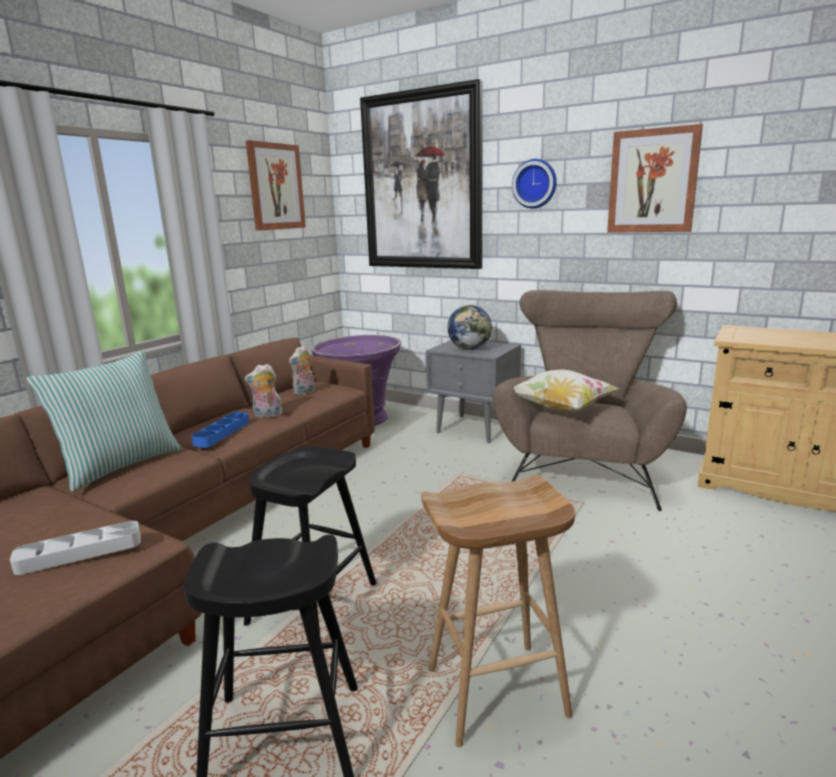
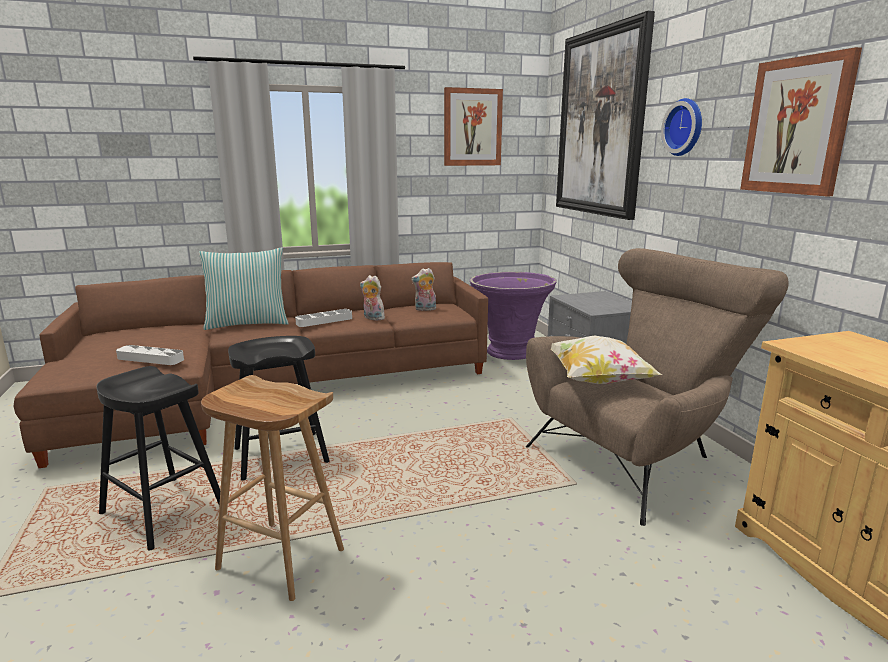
camera: 40 degrees right, 0 degrees up
(222, 433) = (324, 321): blue tray -> grey tray
(470, 349) = (590, 302): globe -> none

